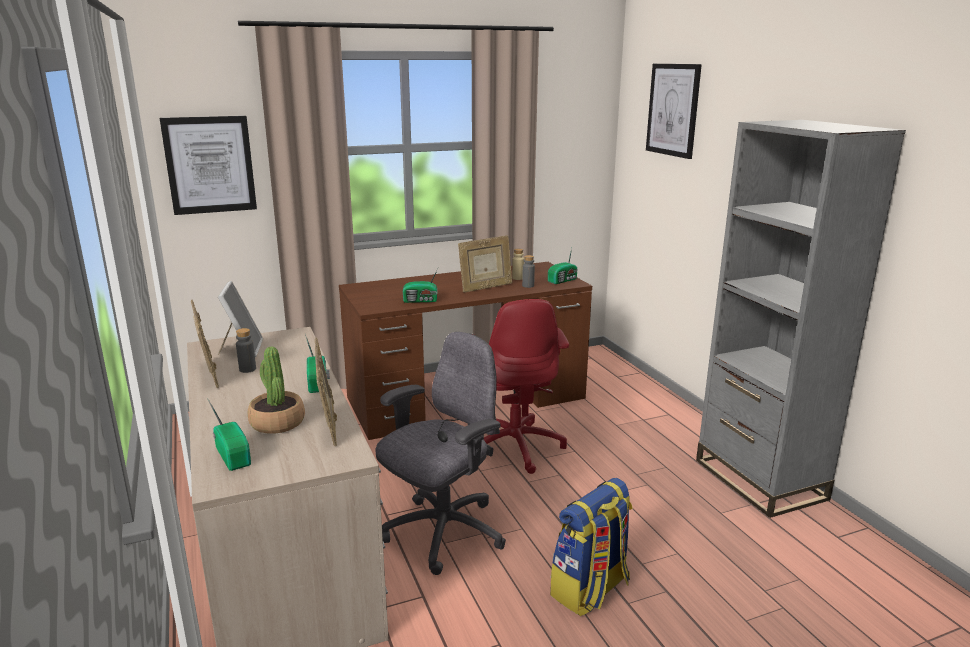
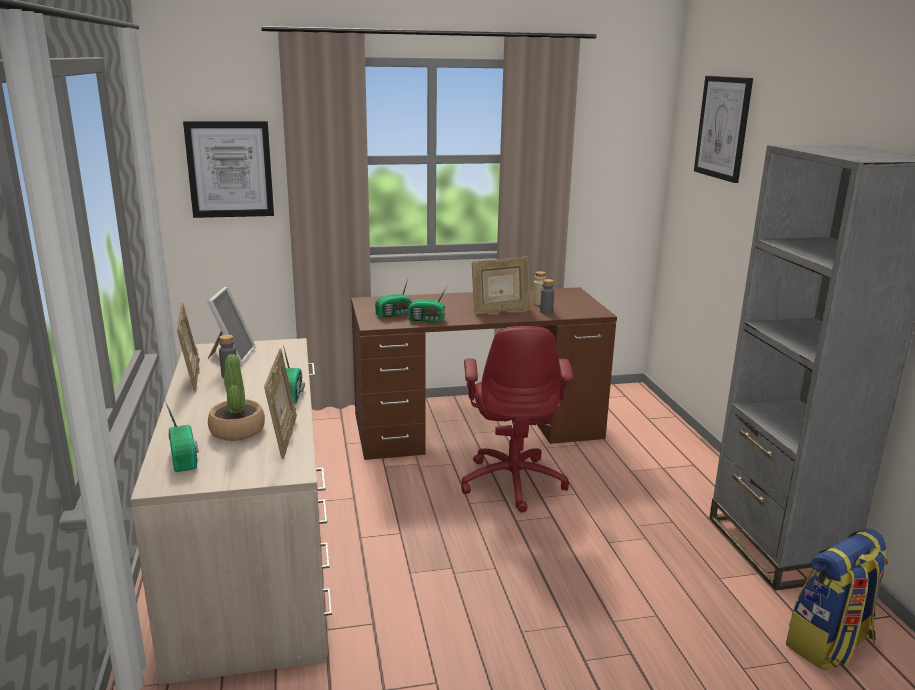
camera: 10 degrees right, 0 degrees up
(443, 533) = (411, 563): grey office chair -> none
(563, 280) = (587, 309): radio -> radio (395, 314)
(590, 590) = (548, 641): backpack -> backpack (830, 645)

